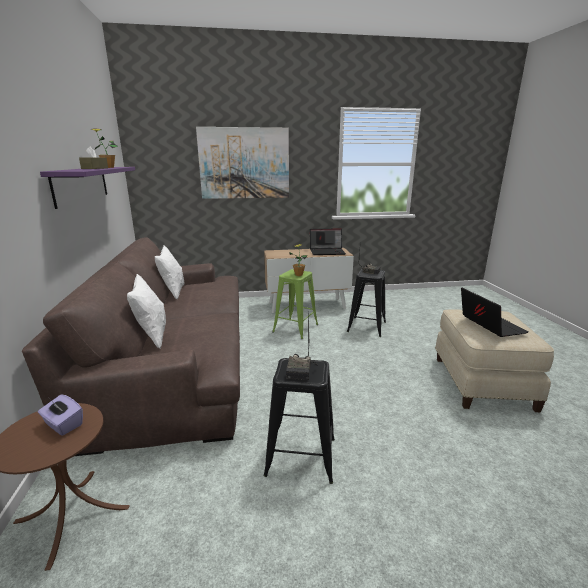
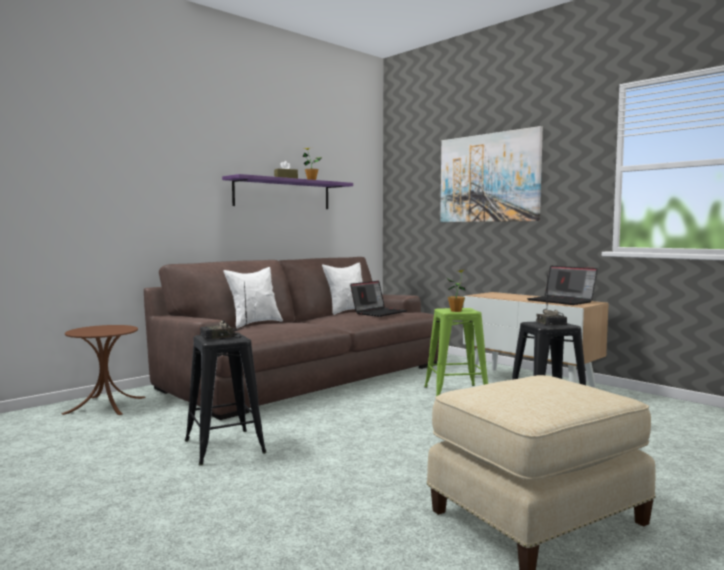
camera: 55 degrees right, 15 degrees down
(63, 425) = (111, 330): purple tissue box -> none
(489, 325) = (520, 388): laptop -> laptop (378, 312)

